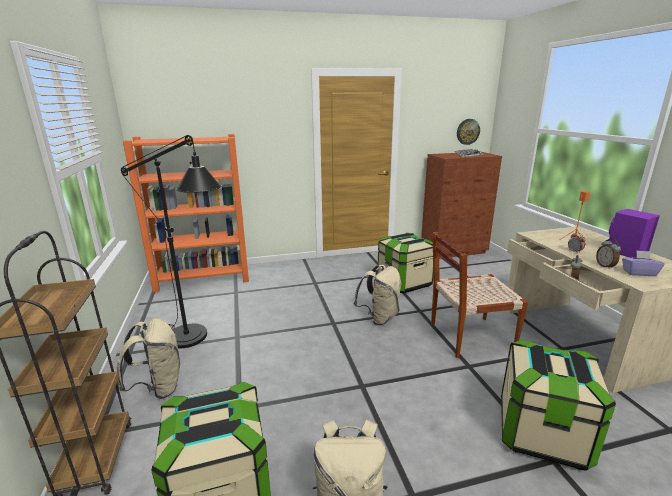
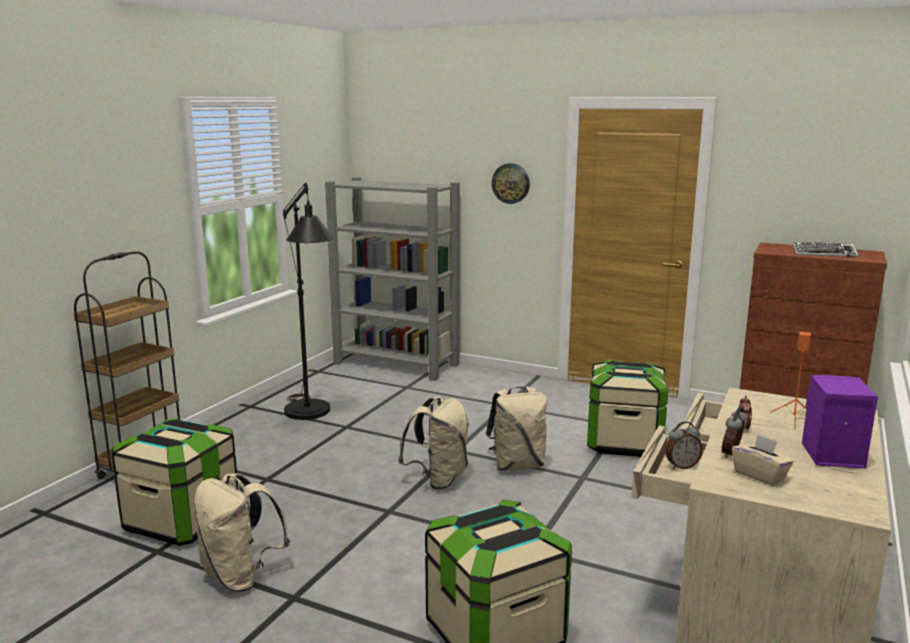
camera: 40 degrees right, 5 degrees down
(158, 387) = (235, 439): beige backpack -> beige backpack (438, 479)
(203, 278) = (396, 364): orange bookcase -> grey bookcase
(467, 131) = (855, 210): wall clock -> wall clock (511, 183)
(468, 337) = (592, 526): chair -> none
(639, 273) = (760, 475): purple tissue box -> beige tissue box

